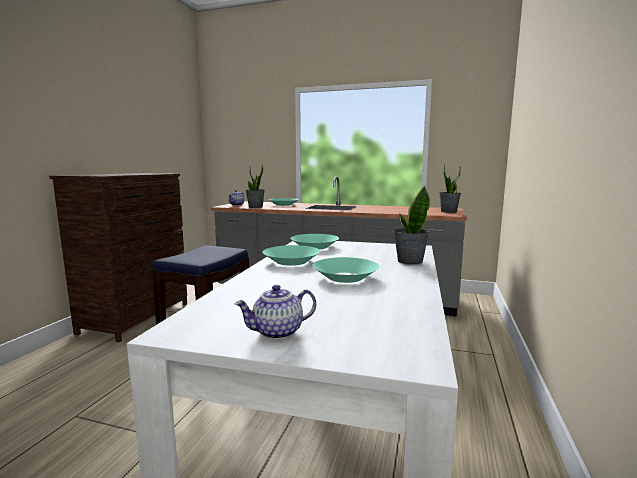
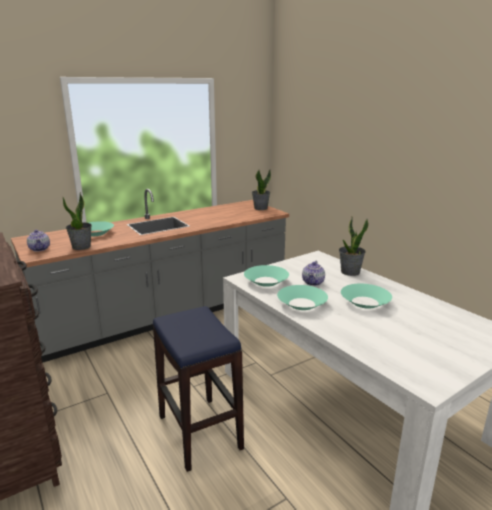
camera: 50 degrees left, 10 degrees up
(277, 333) = (452, 355): teapot -> teapot (313, 283)

